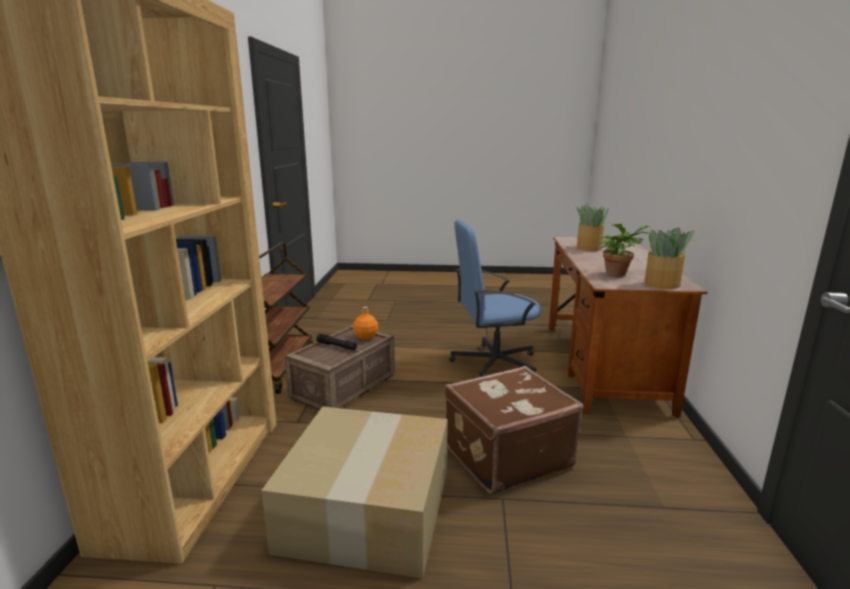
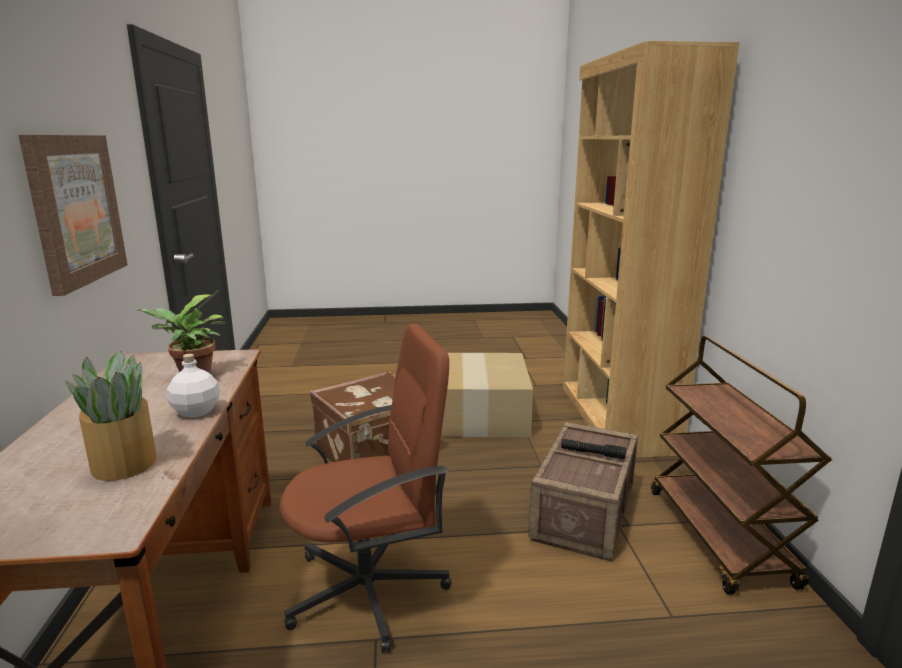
camera: 170 degrees right, 0 degrees up
(365, 337) = (569, 473): orange bottle -> none
(493, 363) = (370, 590): blue office chair -> brown office chair
(585, 259) = (195, 411): none -> white bottle
(662, 284) = (161, 359): potted plant -> none
(725, 166) = (75, 209): none -> picture

